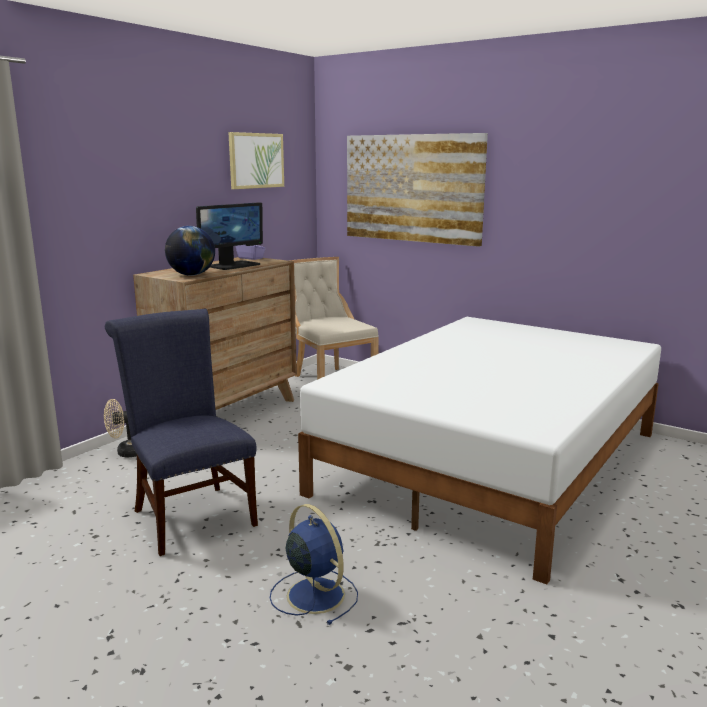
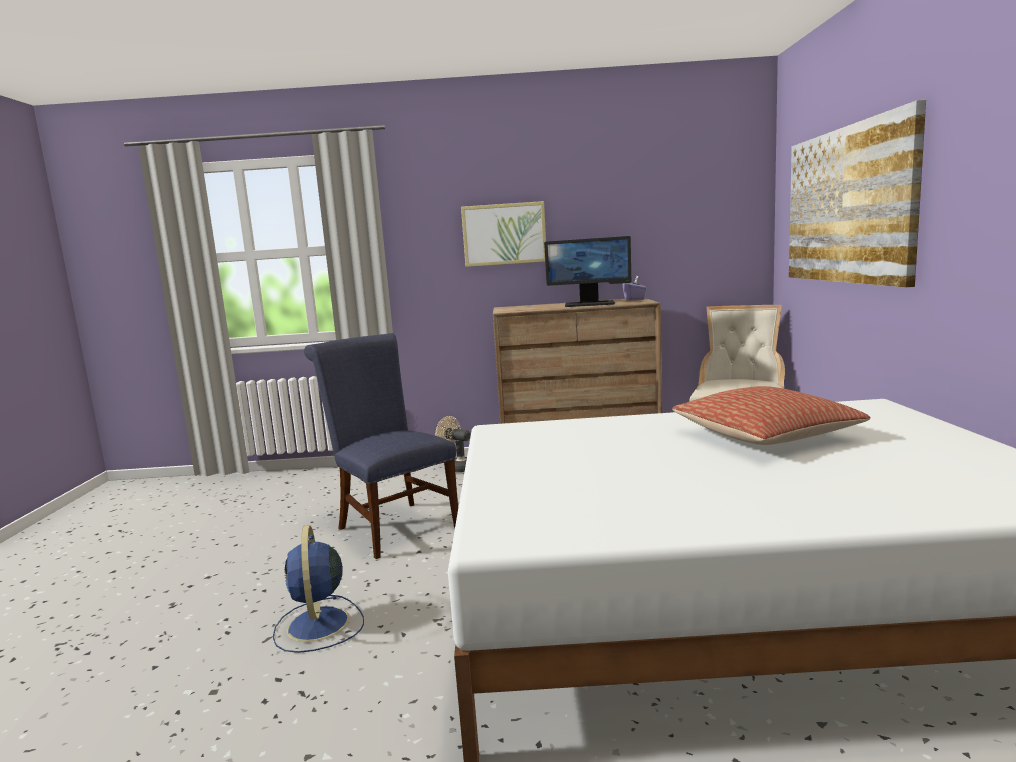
camera: 55 degrees right, 5 degrees down
(190, 514) = (393, 526): blue chair -> blue chair turned 60 degrees counterclockwise
(191, 275) = (523, 309): globe -> none
(256, 160) = (665, 191): picture -> picture (504, 234)
(314, 594) = (318, 626): blue fan -> blue fan turned 150 degrees clockwise
(481, 348) = (765, 436): none -> pillow

